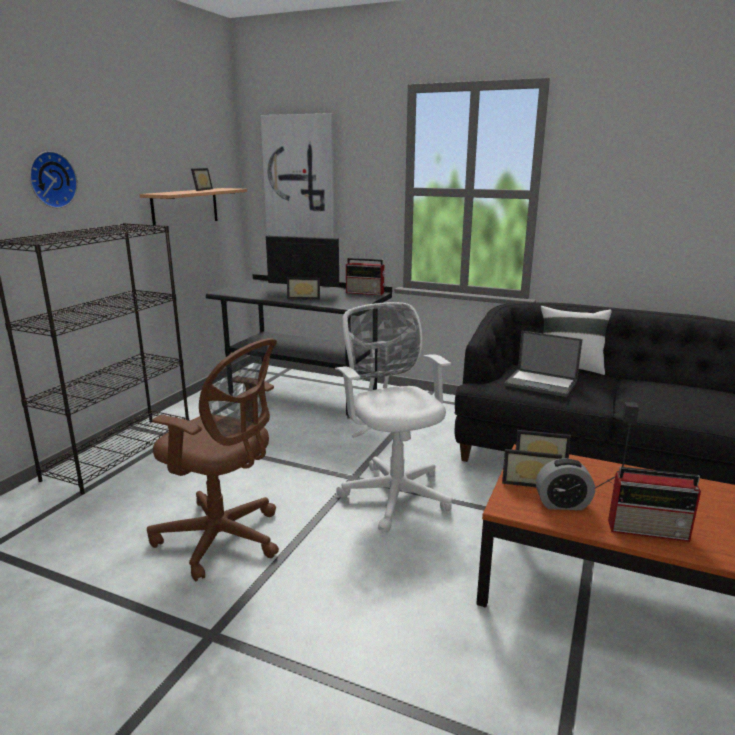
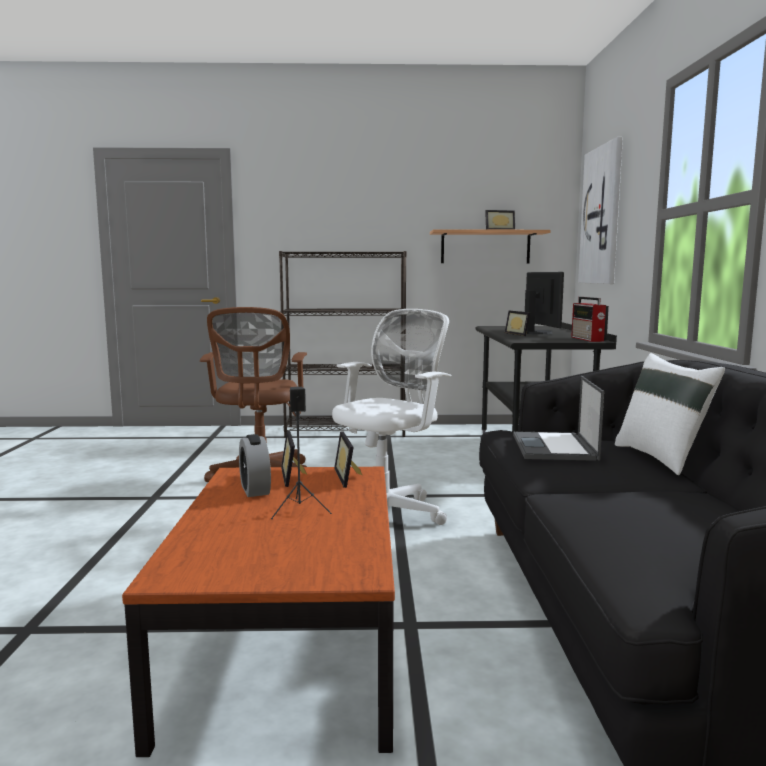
camera: 65 degrees right, 10 degrees down
(51, 180) = (346, 217): wall clock -> none
(649, 530) = (221, 524): radio -> none

